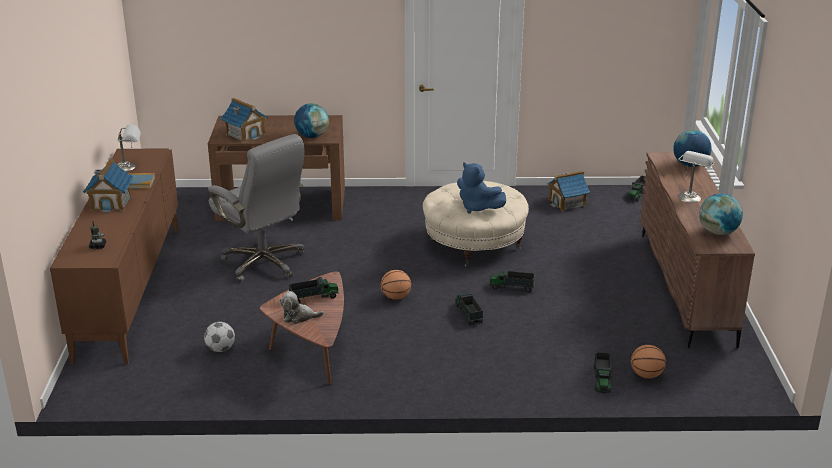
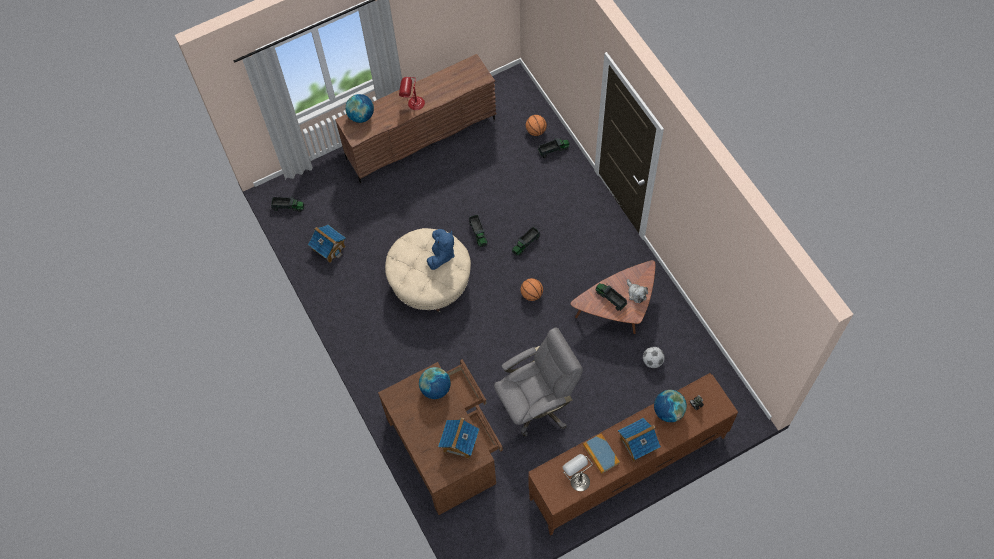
camera: 115 degrees left, 35 degrees up
(262, 262) = (537, 406): grey office chair -> grey office chair turned 45 degrees clockwise
(690, 195) = (412, 103): white table lamp -> red table lamp
(718, 232) = (460, 76): globe -> globe (668, 411)

